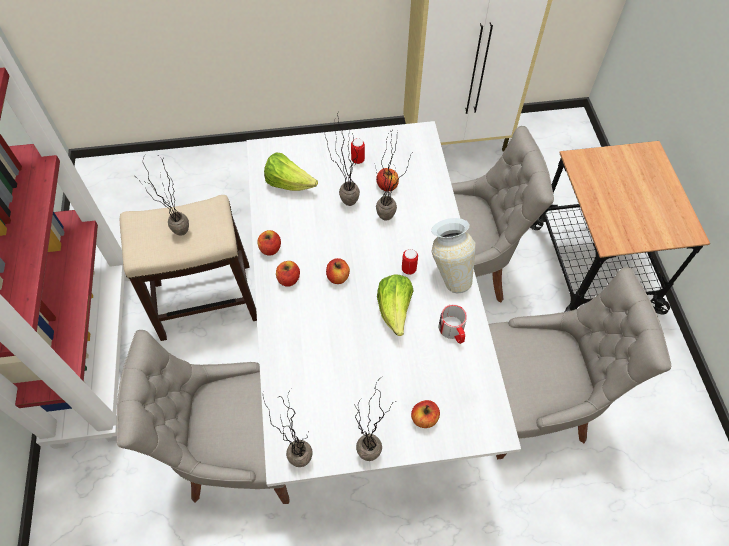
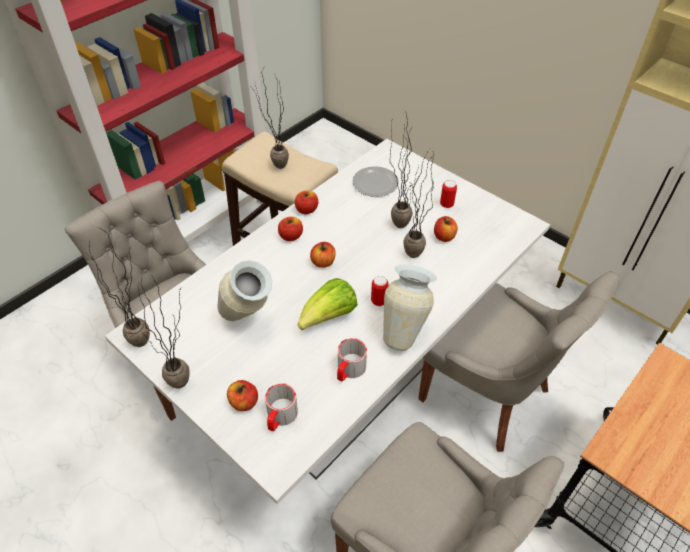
camera: 50 degrees right, 10 degrees down
(289, 184) = (375, 183): lettuce -> plate
(351, 367) = (248, 322): none -> vase
(456, 402) = (280, 417): none -> mug

